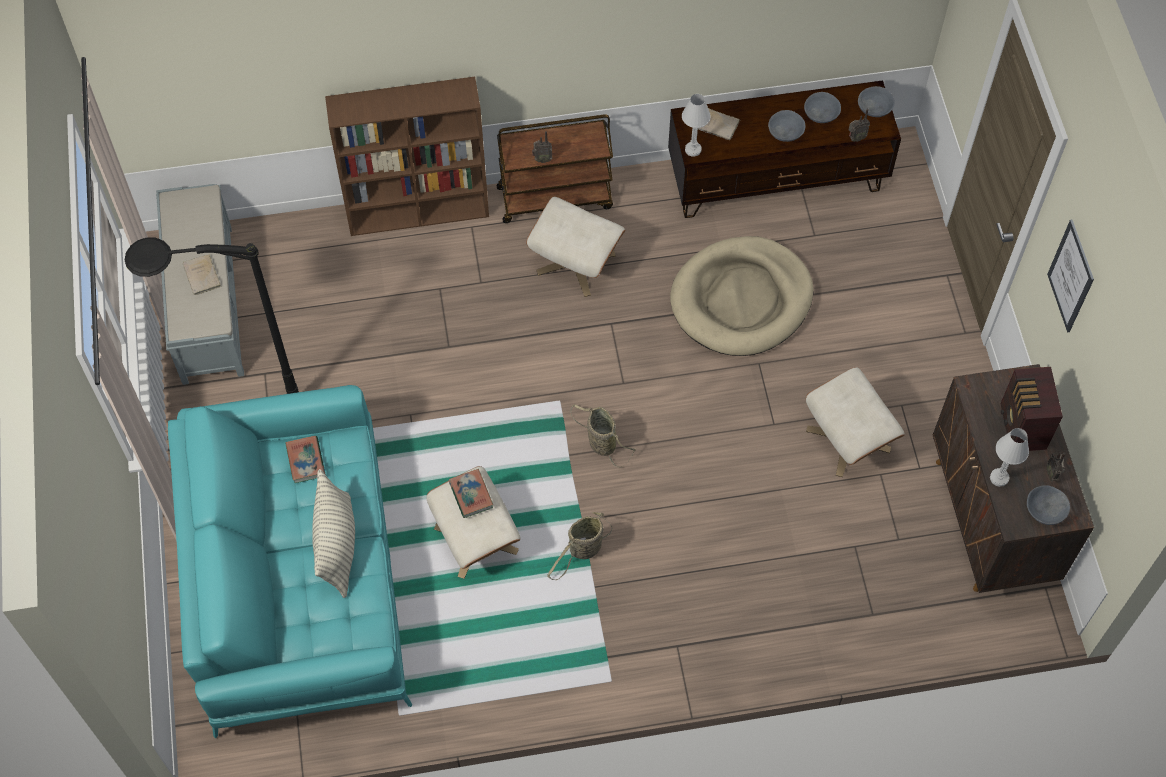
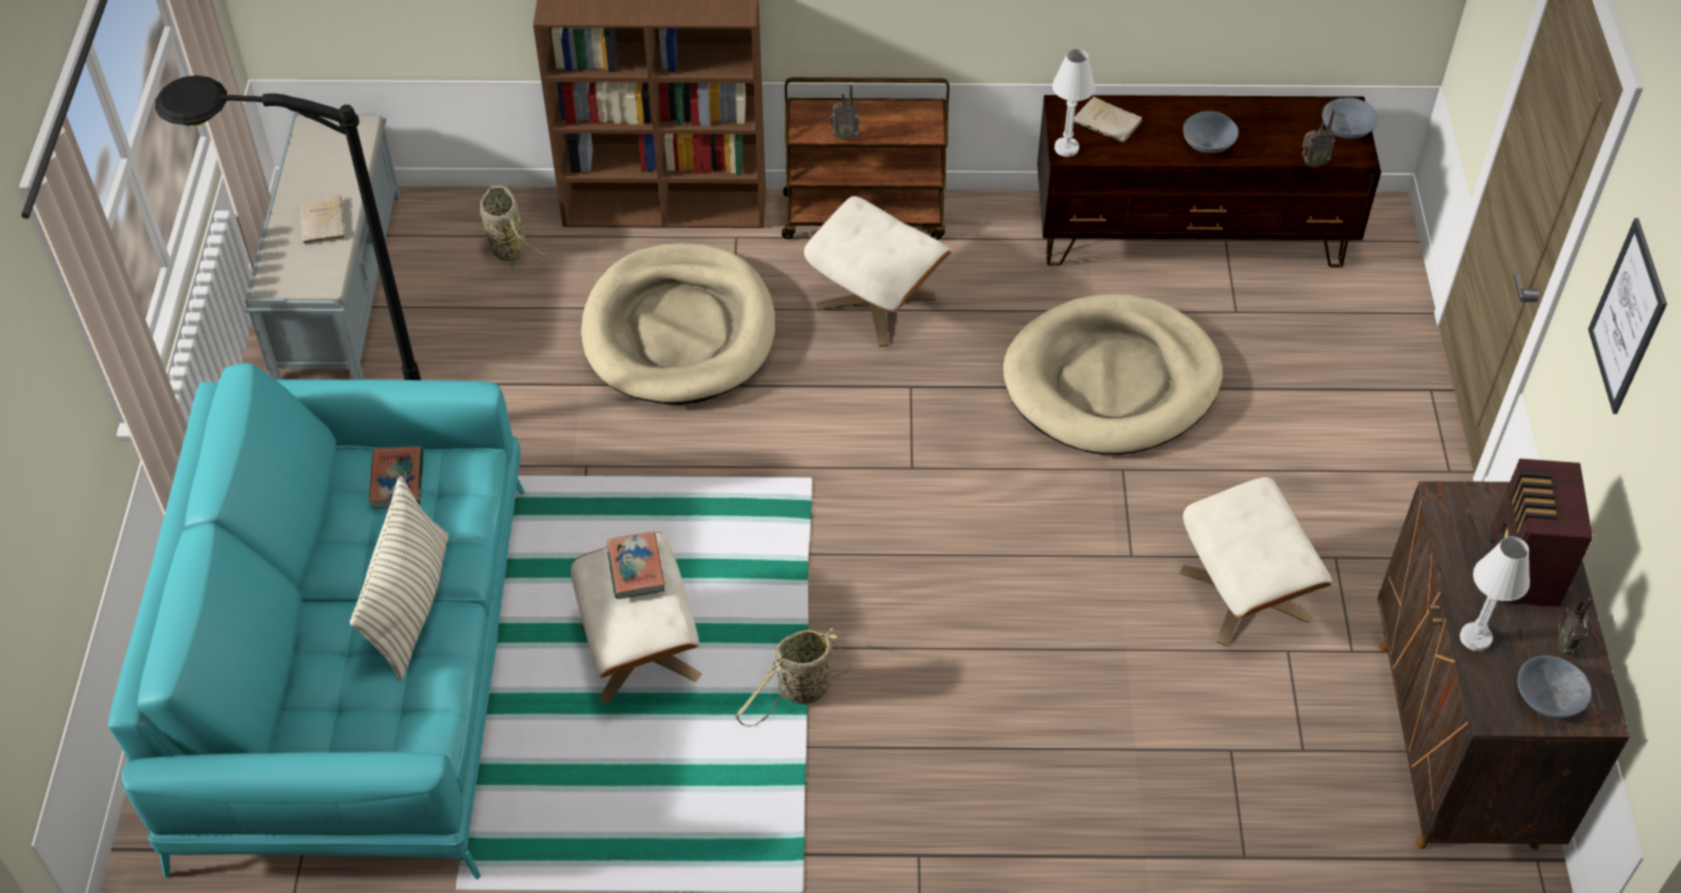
camera: 10 degrees right, 10 degrees down
(449, 305) = (679, 331): none -> beige dog bed
(600, 442) = (860, 543): basket -> basket (507, 247)
(821, 114) = (1266, 127): grey bowl -> none

